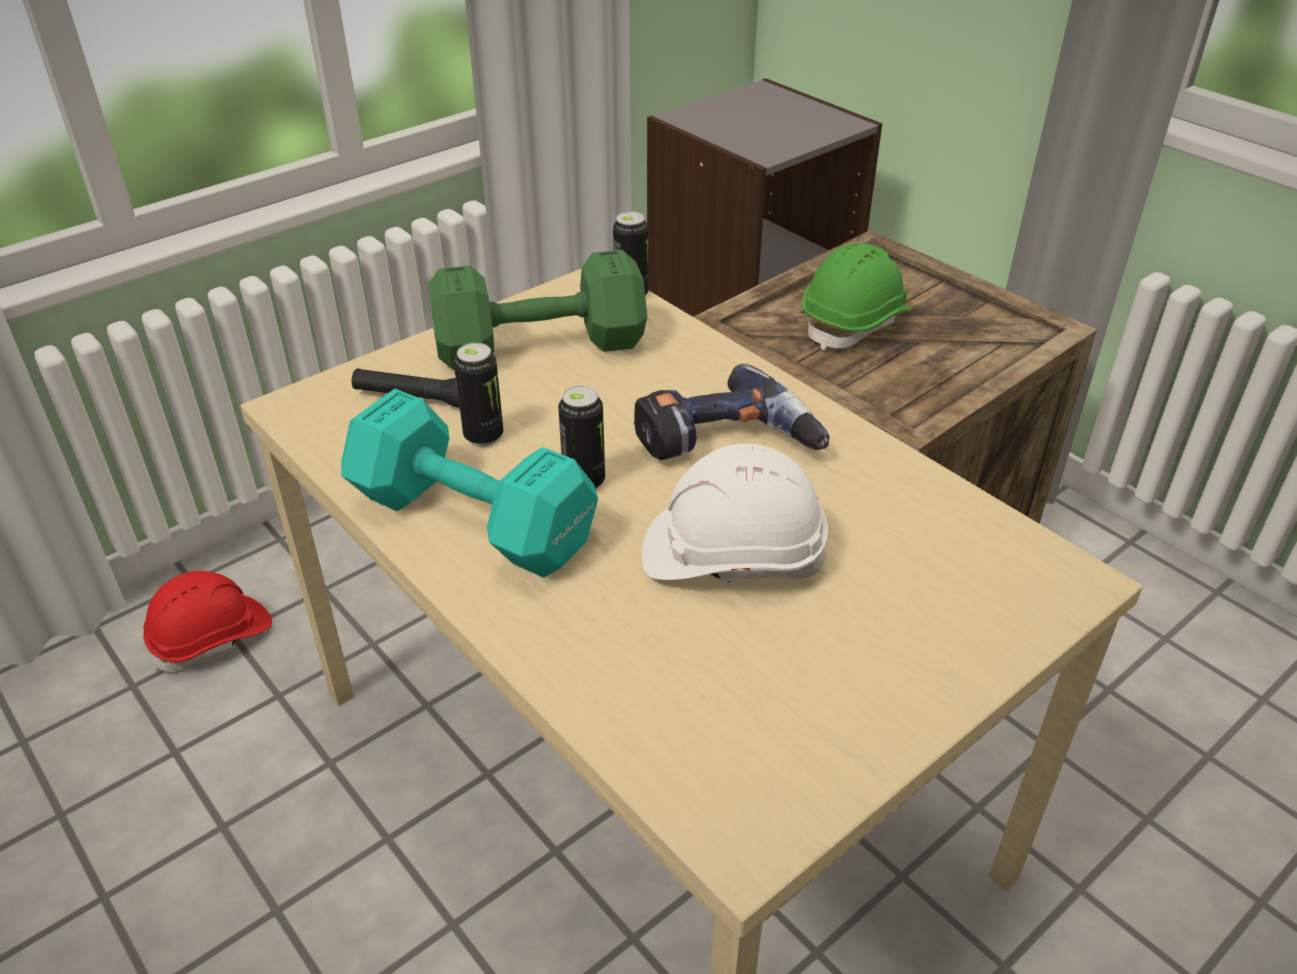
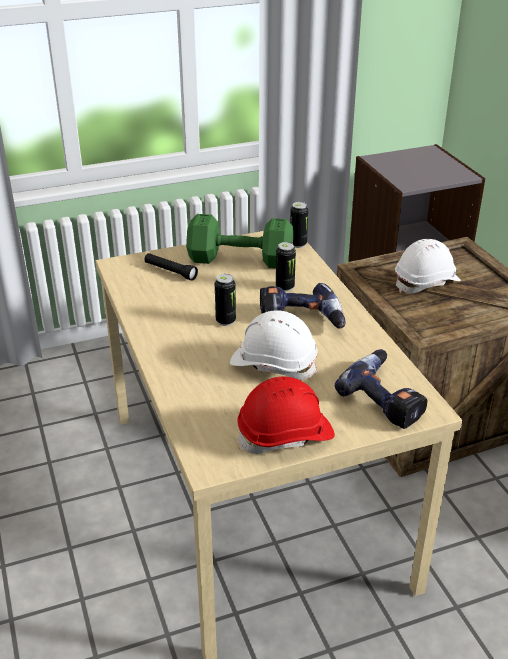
camera: 20 degrees right, 5 degrees down
(212, 638) = (75, 381): red hard hat -> red hard hat (285, 435)
(475, 523) = (169, 327): turquoise dumbbell -> none
(483, 436) = (192, 293): can -> can (285, 287)
(855, 322) = (426, 282): green hard hat -> white hard hat
(985, 573) = (386, 397): none -> power drill

